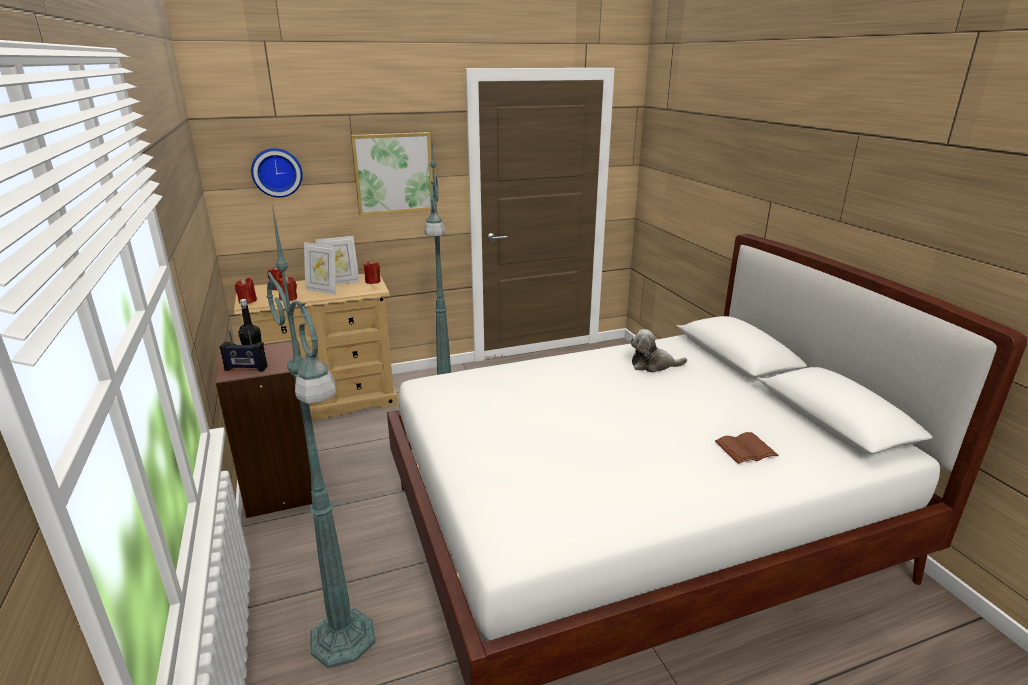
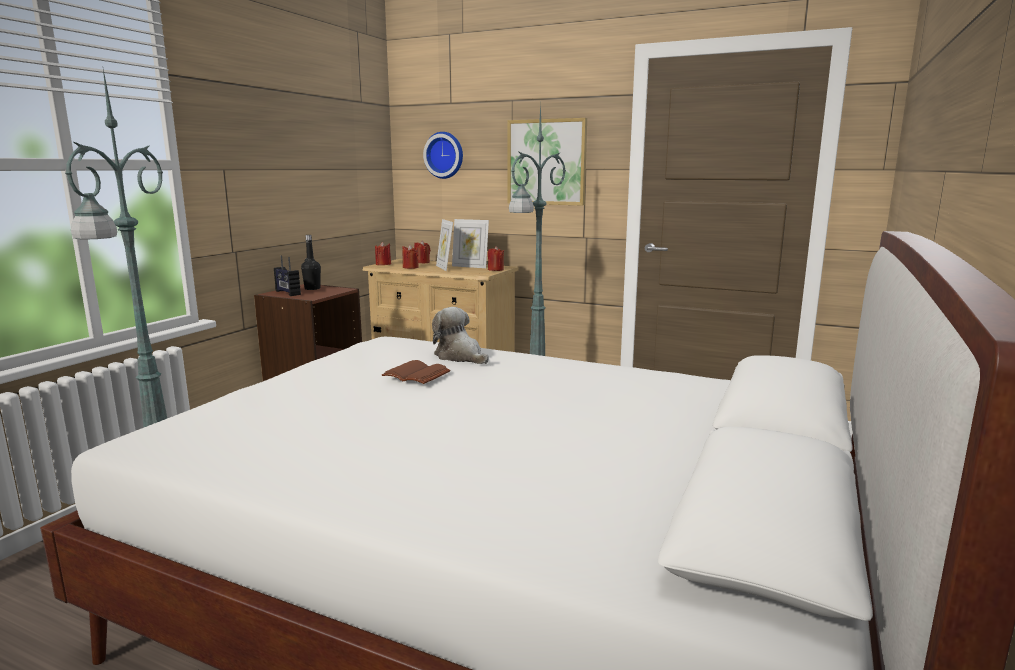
camera: 45 degrees right, 10 degrees down
(653, 365) = (629, 390): plush toy -> plush toy (460, 357)
(745, 448) = (524, 488): brown book -> brown book (418, 374)

